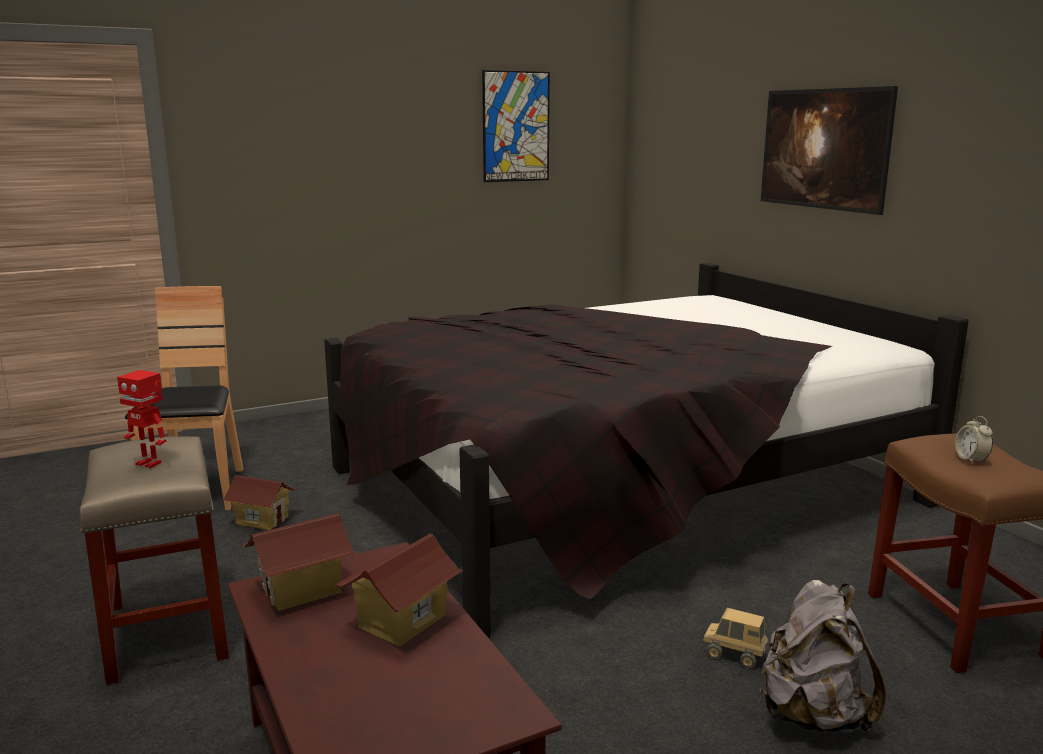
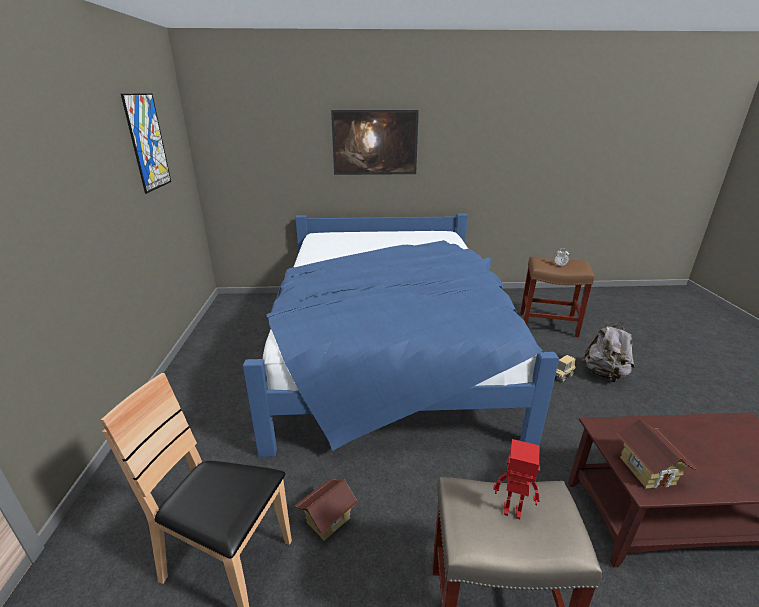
camera: 65 degrees left, 10 degrees up
(149, 463) = (512, 512): toy robot -> toy robot turned 120 degrees counterclockwise
(402, 621) = (677, 438): toy house -> none
(619, 487) = (390, 350): black bed -> blue bed

